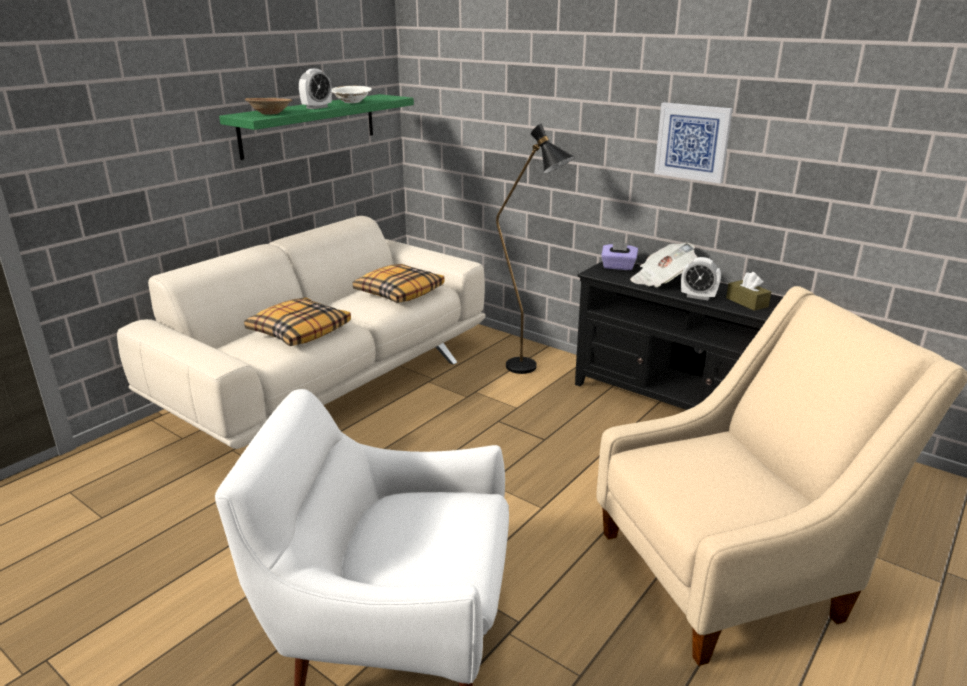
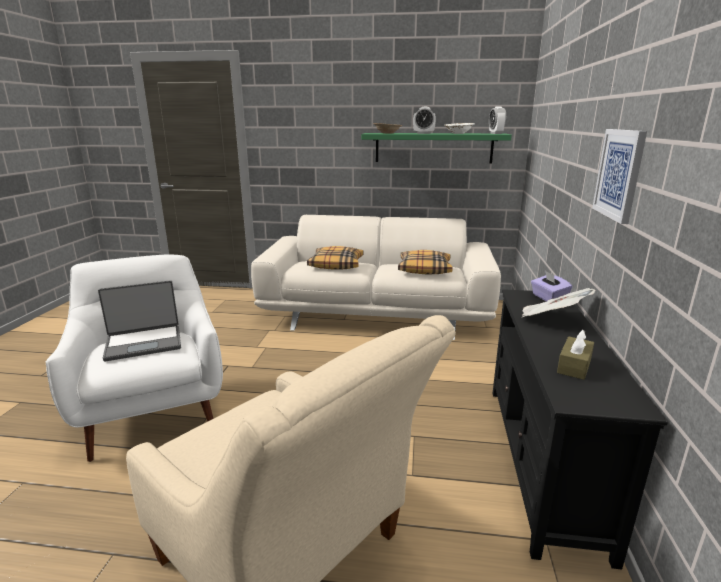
camera: 60 degrees right, 5 degrees down
(413, 527) = (144, 343): none -> laptop
(531, 370) = (487, 369): black floor lamp -> none
(698, 297) = (541, 340): alarm clock -> alarm clock (495, 133)

